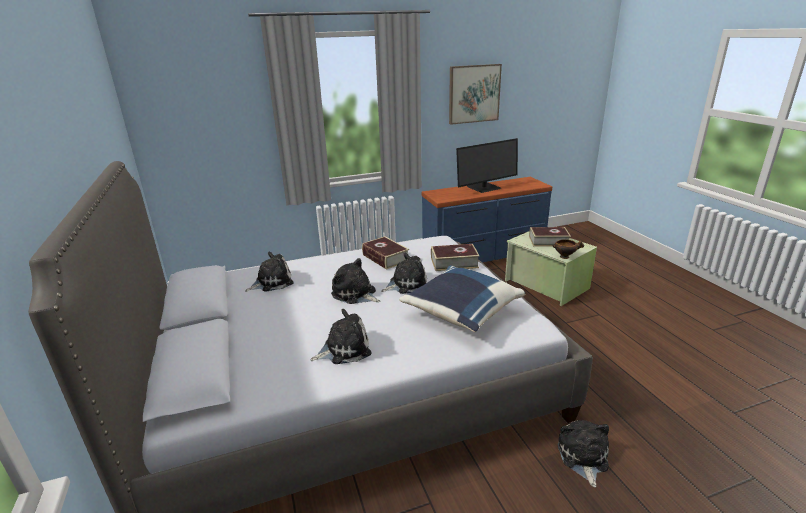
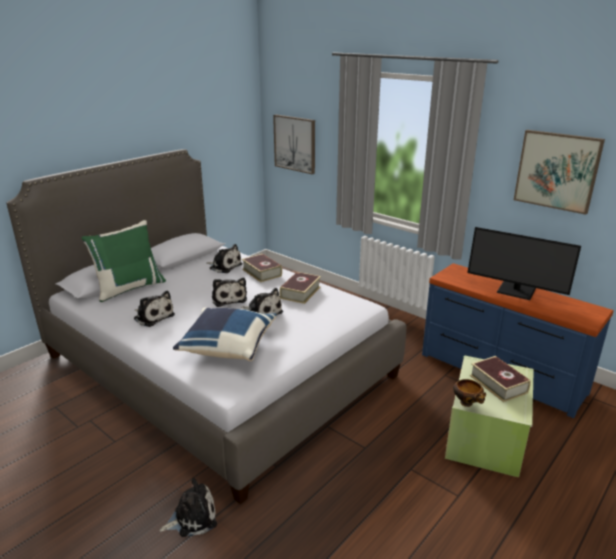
camera: 60 degrees right, 0 degrees up
(195, 133) = (295, 143): none -> picture
(238, 357) = (129, 288): none -> green pillow
(355, 294) = (228, 298): plush toy -> plush toy turned 150 degrees clockwise
(454, 263) = (320, 324): book -> book (262, 272)

